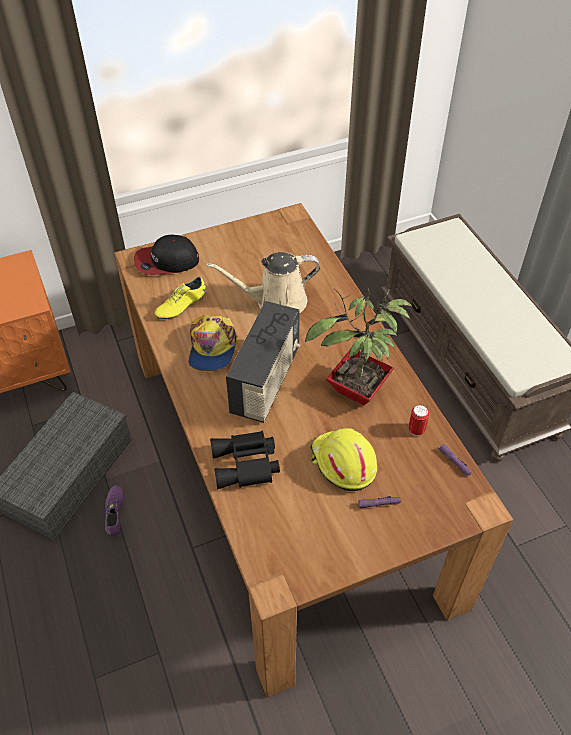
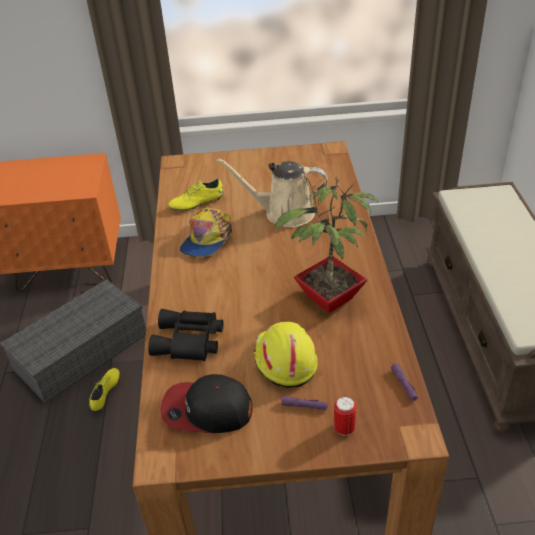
camera: 20 degrees right, 10 degrees down
(115, 513) = (106, 393): purple shoe -> yellow shoe
(166, 261) = (201, 168): cap -> cap (207, 410)
(266, 381) = (243, 275): radio -> none
(416, 430) = (374, 346): can -> can (344, 428)

